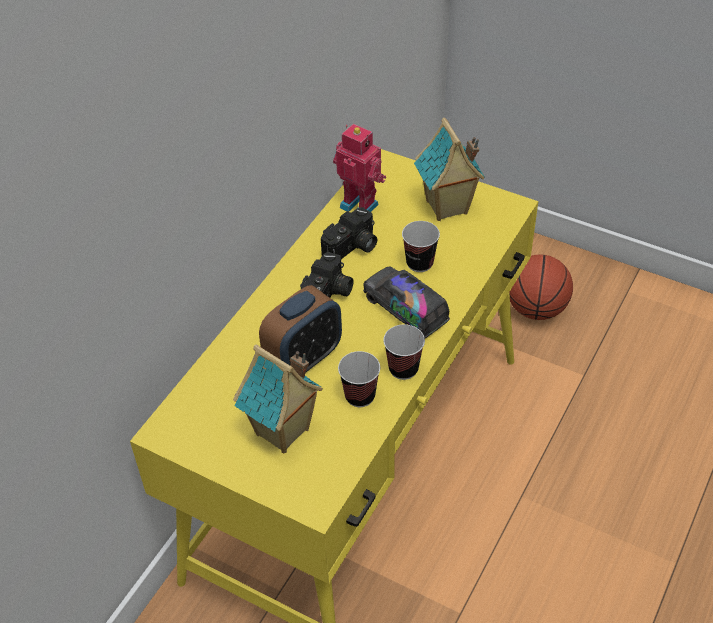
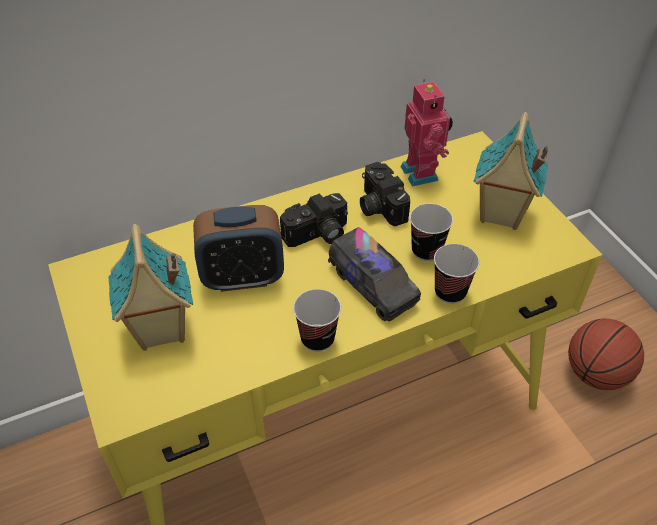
camera: 35 degrees right, 0 degrees up
(352, 248) = (378, 206): camera -> camera turned 75 degrees clockwise
(360, 396) = (255, 340): cup -> cup (450, 292)
(405, 309) = (372, 285): toy truck -> toy truck turned 150 degrees clockwise

